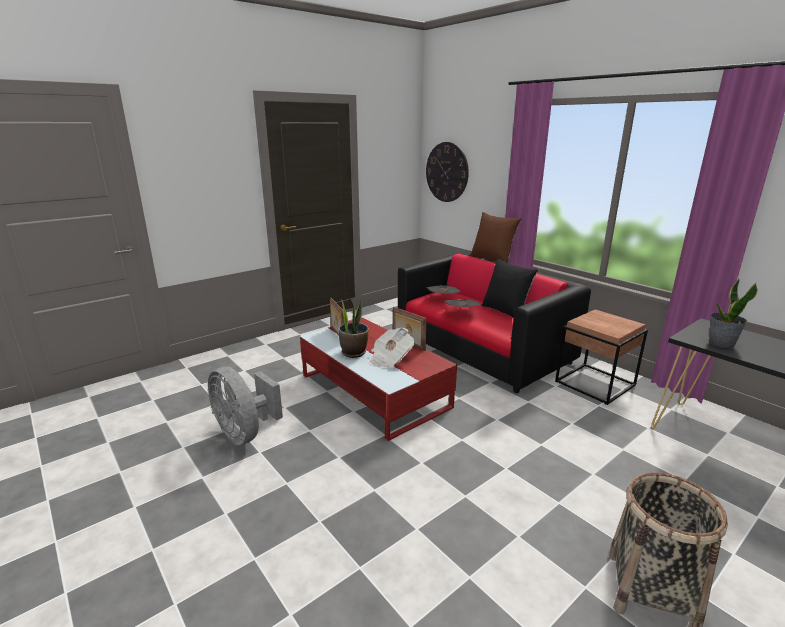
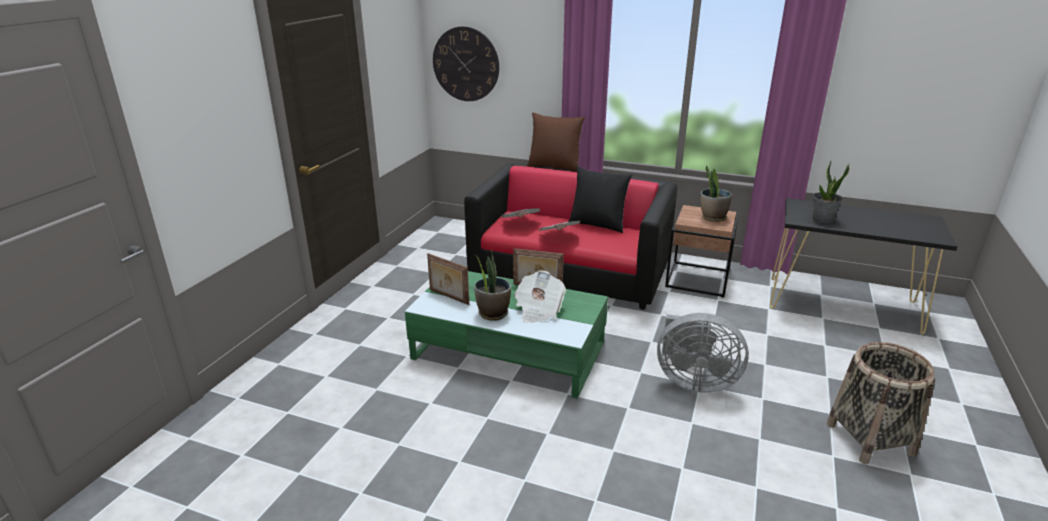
camera: 30 degrees left, 5 degrees up
(245, 433) = (418, 448): grey fan -> grey fan (693, 381)
(374, 390) = (508, 350): red coffee table -> green coffee table
(612, 324) = (713, 217): none -> potted plant

